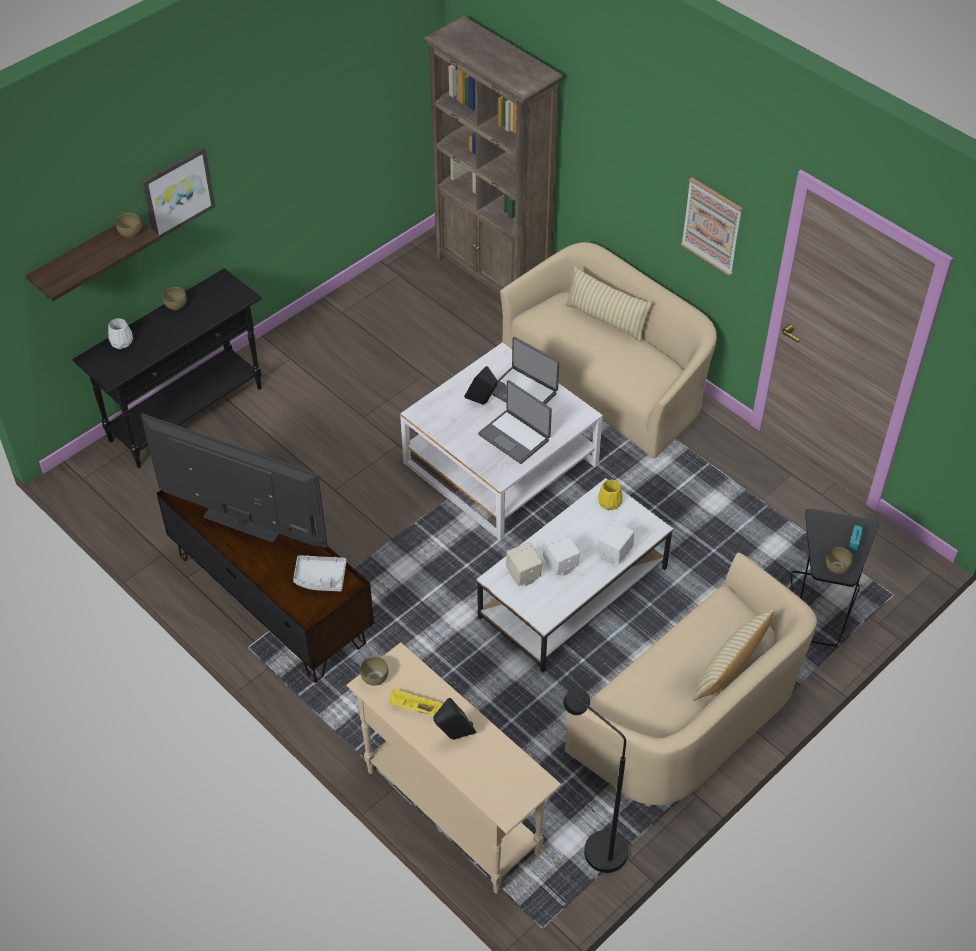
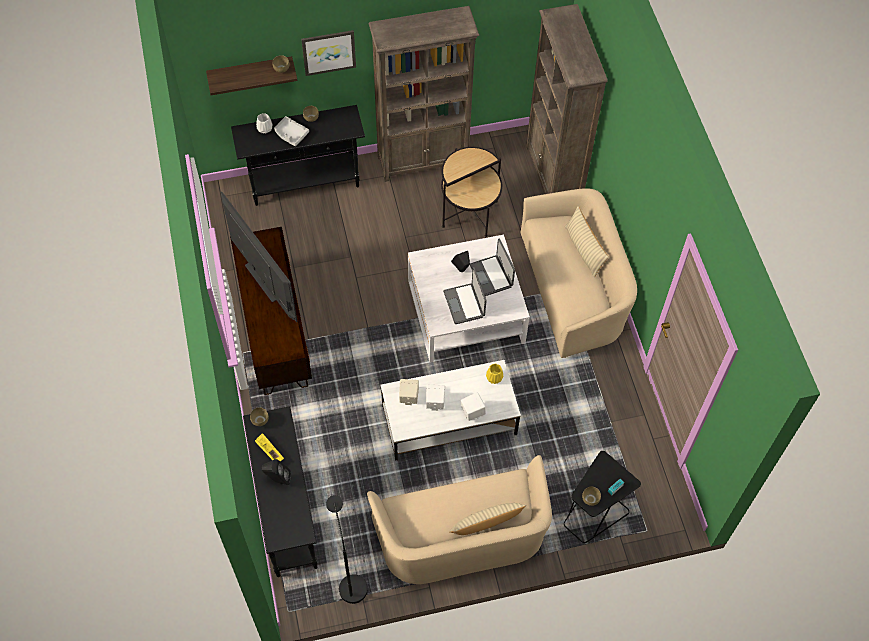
camera: 30 degrees right, 10 degrees up
(320, 578) = (283, 339): grey tray -> grey tray (291, 134)
(323, 325) = (423, 161): none -> brown bookcase
(424, 357) = (470, 214): none -> side table
(452, 810) = (287, 515): beige console table -> black console table
(712, 226) = (650, 231): picture -> none

